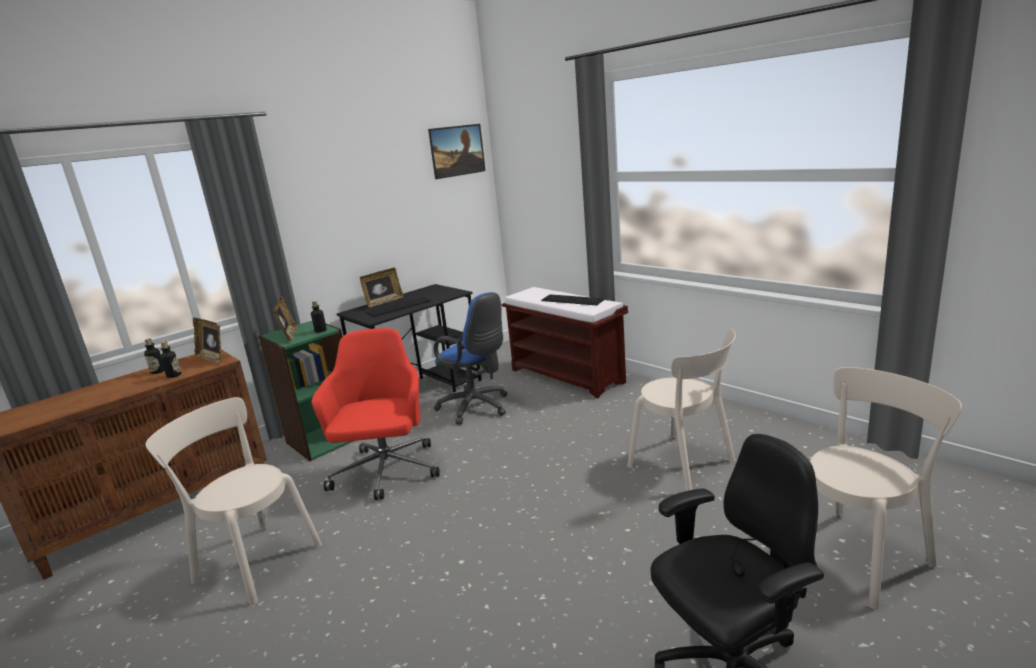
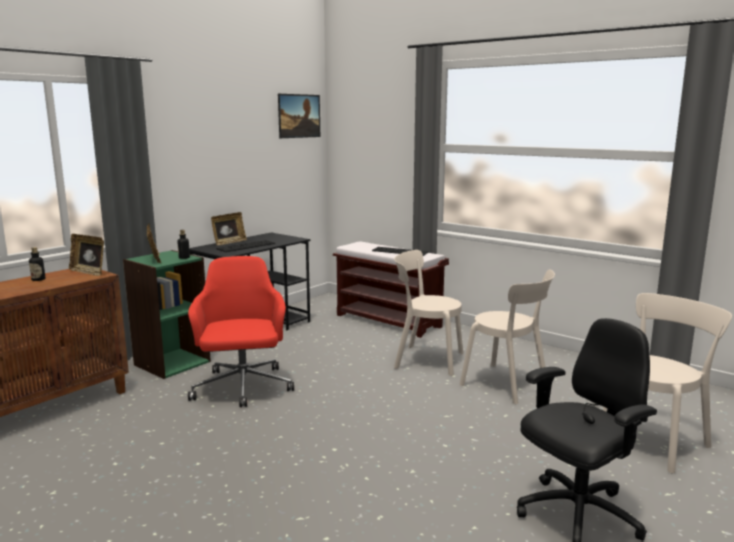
camera: 10 degrees left, 5 degrees down
(174, 375) = (58, 282): bottle -> none
(255, 561) = (138, 451): beige chair -> beige chair (425, 360)
(477, 408) = (313, 342): blue office chair -> none

